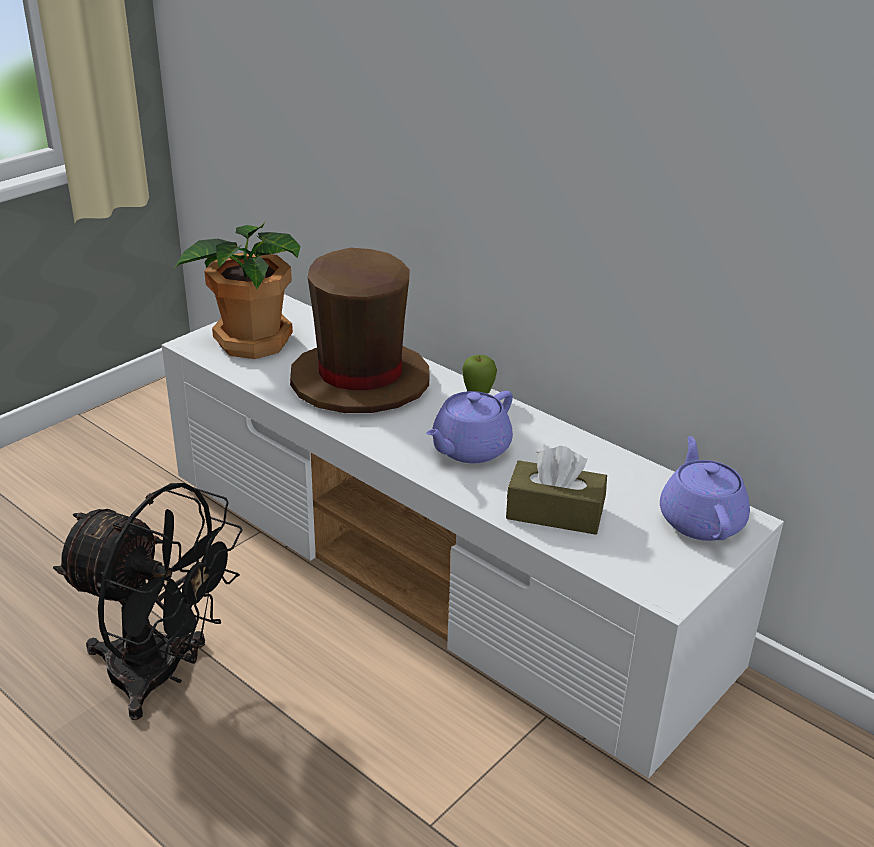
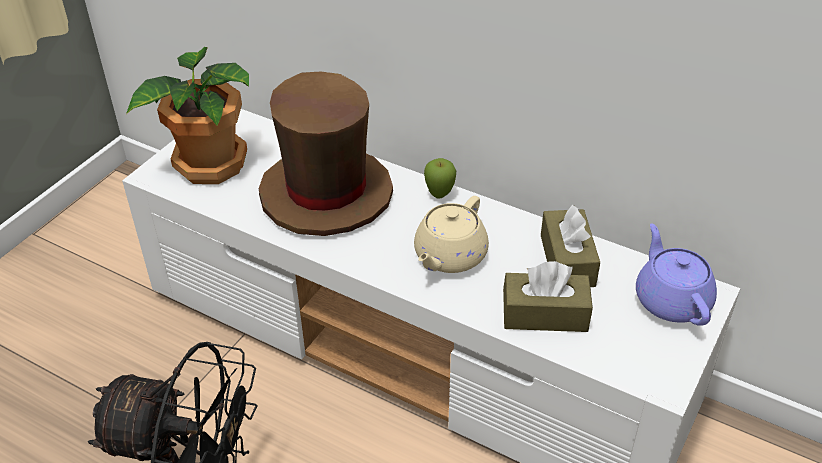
camera: 10 degrees left, 10 degrees up
(469, 449) = (449, 256): purple teapot -> beige teapot
(596, 470) = (567, 260): none -> brown tissue box

